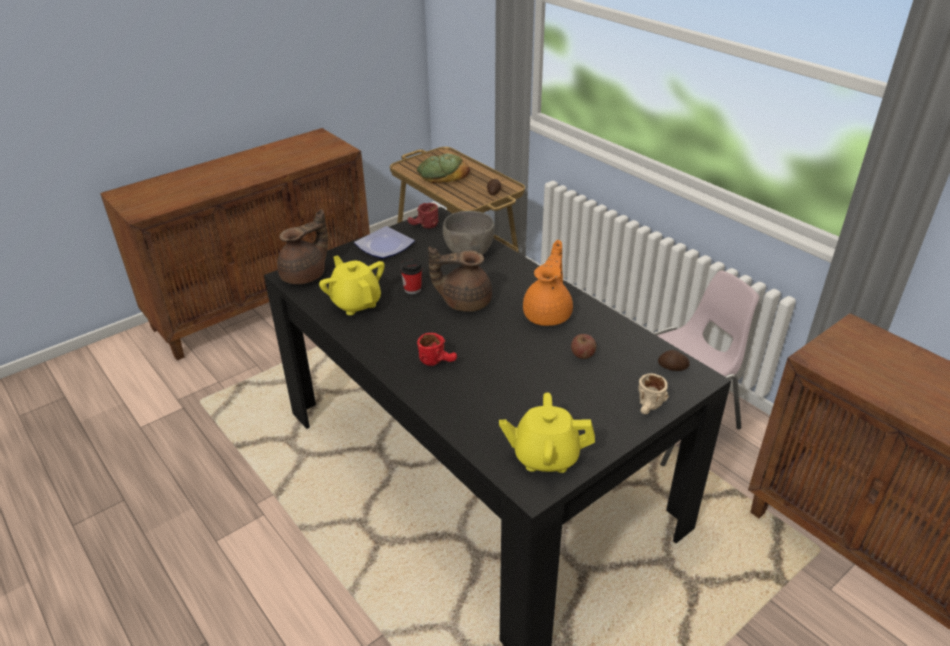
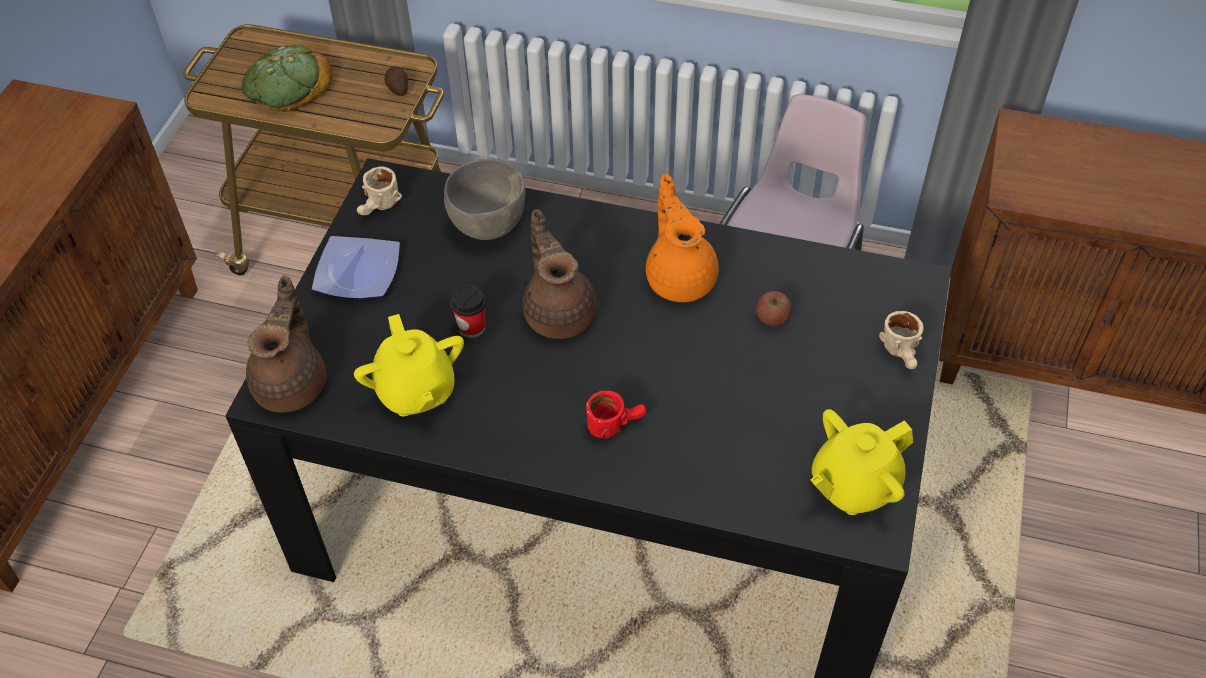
camera: 35 degrees left, 15 degrees up
(356, 303) = (416, 391): yellow teapot -> yellow teapot turned 135 degrees counterclockwise
(424, 226) = (380, 208): red mug -> beige mug
(464, 301) = (559, 312): brown teapot -> brown teapot turned 105 degrees clockwise
(672, 368) = (881, 283): potato -> none

